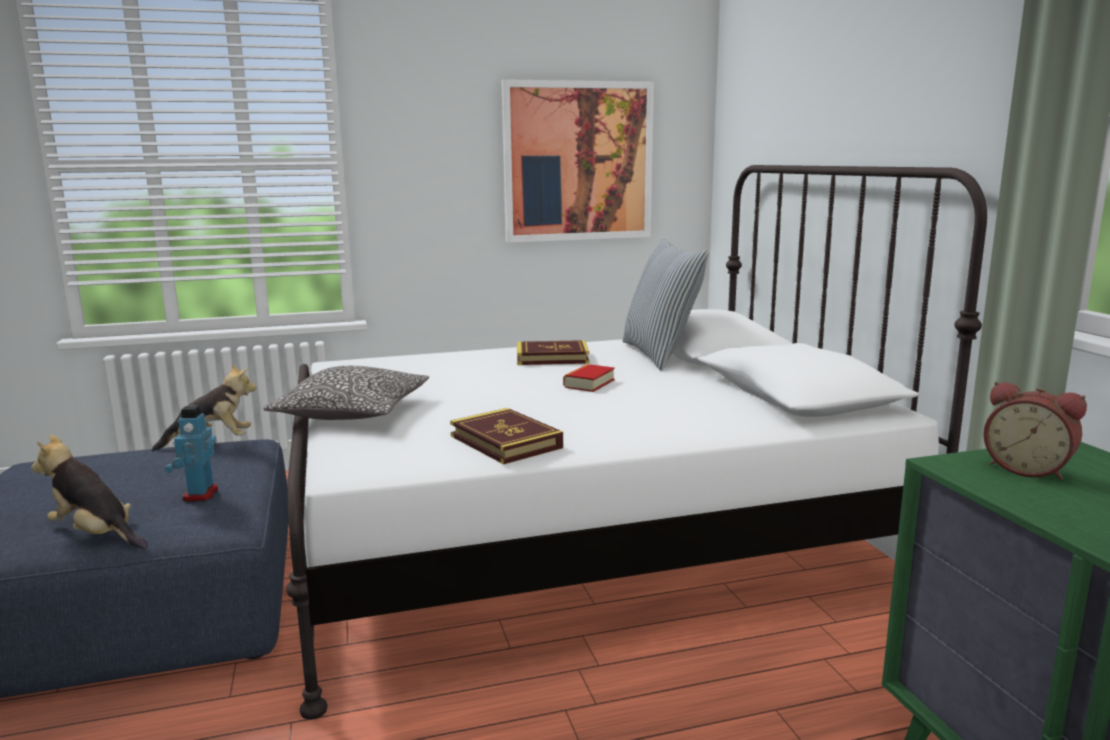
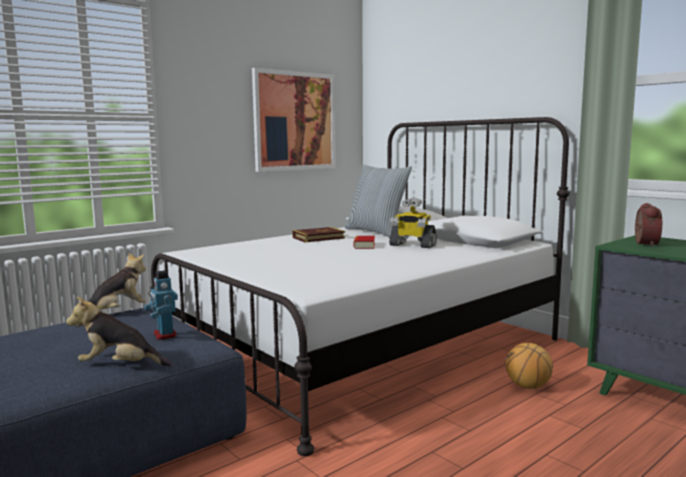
camera: 25 degrees left, 5 degrees down
(353, 412) = (251, 270): pillow -> none
(505, 442) = (372, 271): book -> none
(665, 392) = (412, 245): none -> toy robot
(775, 690) = (527, 386): none -> basketball
(1027, 469) = (643, 244): alarm clock -> alarm clock turned 90 degrees counterclockwise

